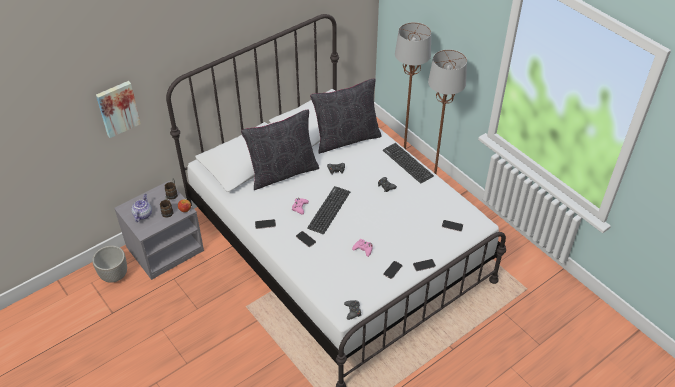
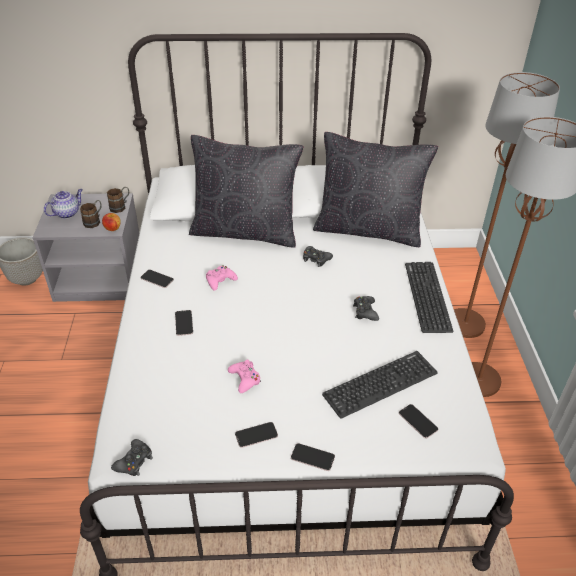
camera: 35 degrees right, 5 degrees down
(117, 108) = (60, 48): picture -> none
(329, 210) = (254, 302): keyboard -> keyboard (380, 384)

